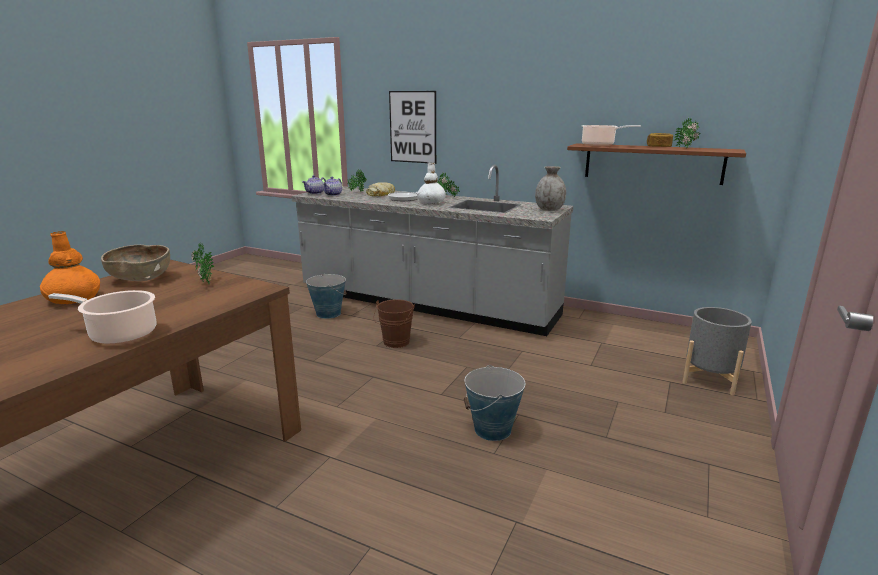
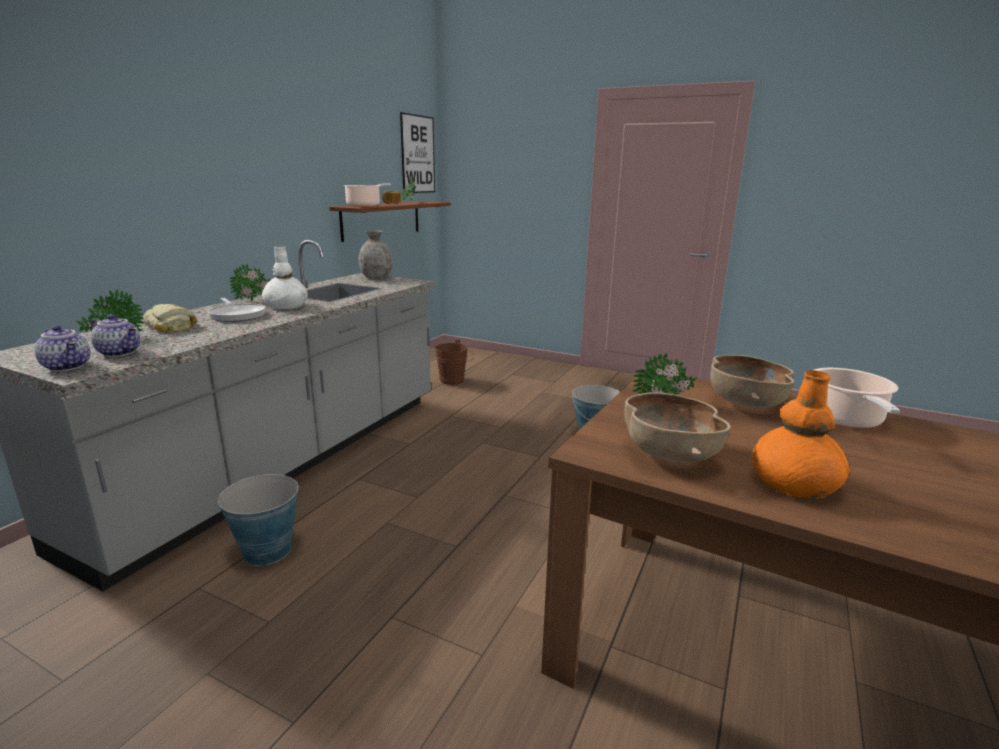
camera: 90 degrees left, 0 degrees up
(186, 307) = (745, 403): none -> brown bowl
(395, 343) = (414, 483): brown bucket -> brown bucket (454, 381)
(413, 127) = (111, 200): picture -> picture (418, 154)
(710, 379) = (507, 364): grey planter -> none

